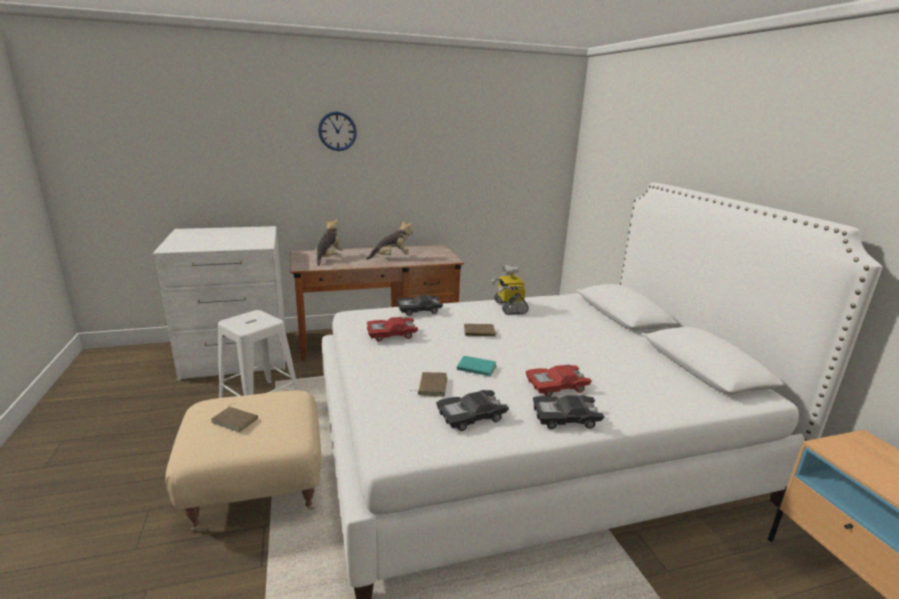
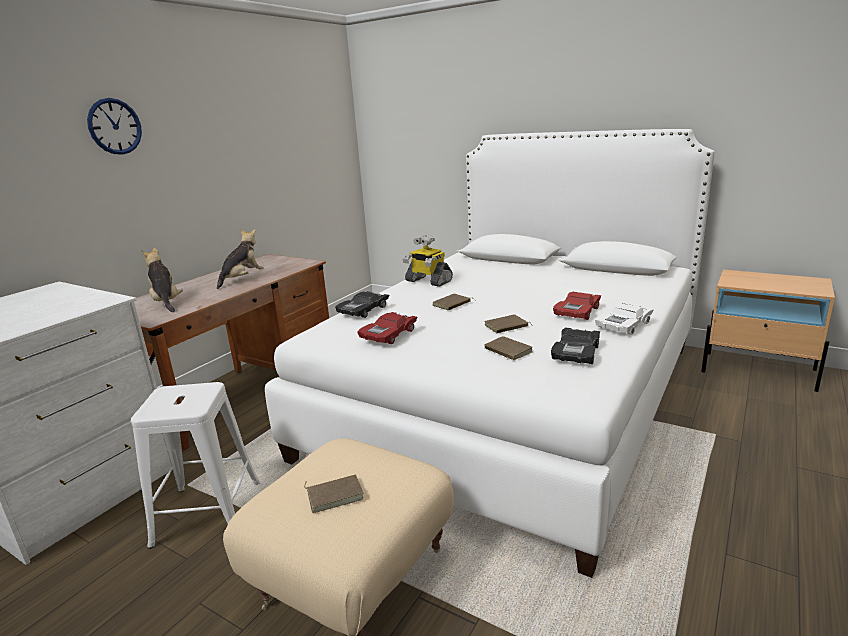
camera: 40 degrees left, 0 degrees up
(476, 369) = (506, 327): turquoise book -> brown book
(565, 418) = (624, 325): black toy car -> white toy car

